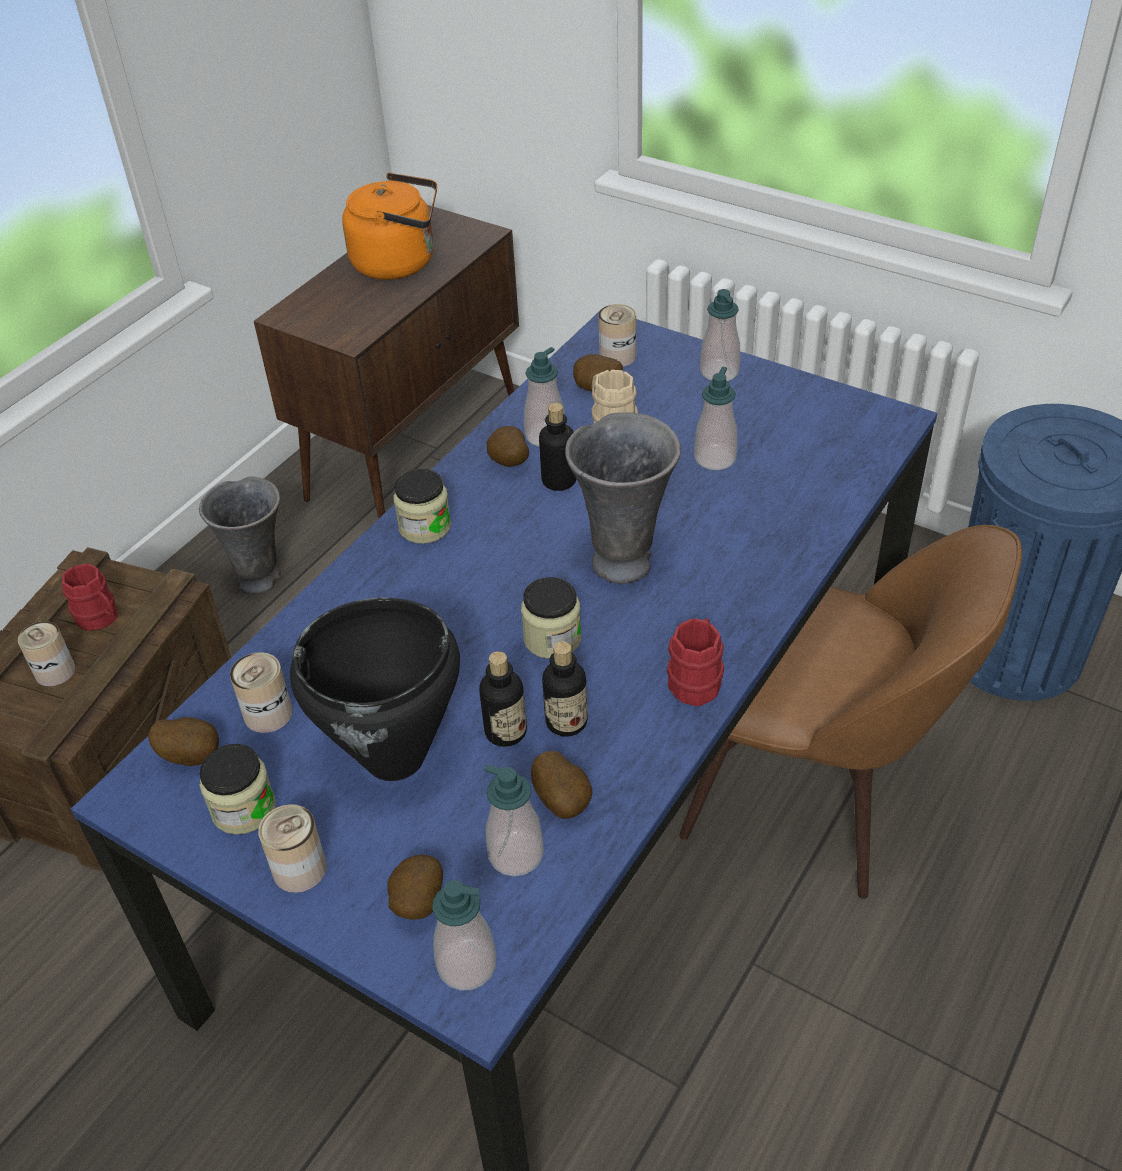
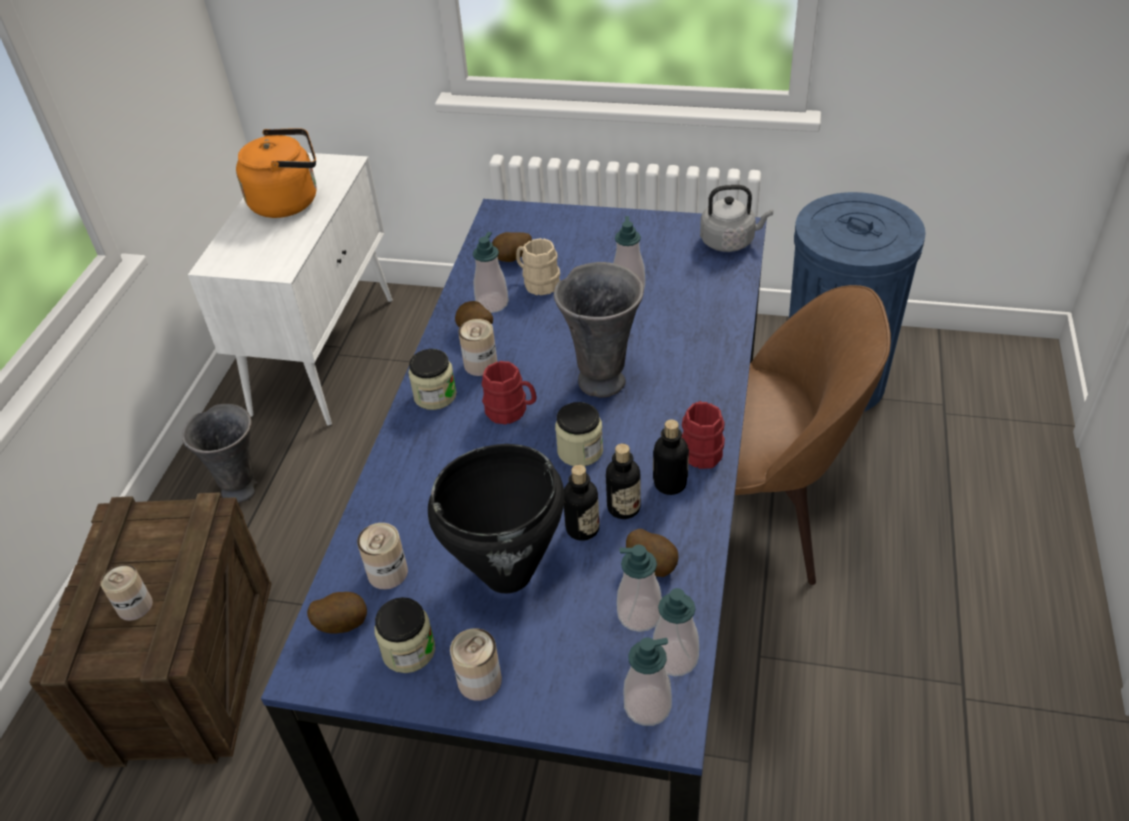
camera: 20 degrees left, 0 degrees up
(101, 618) = (154, 551): red mug -> red mug (511, 411)
(416, 451) = (325, 354): brown cabinet -> white cabinet
(416, 904) = (585, 675): potato -> none
(559, 480) = (521, 334): bottle -> bottle (670, 484)
(617, 356) = (515, 231): can -> can (480, 364)
(719, 372) = (597, 225): soap dispenser -> soap dispenser (675, 657)
(873, 431) = (730, 241): none -> grey kettle

